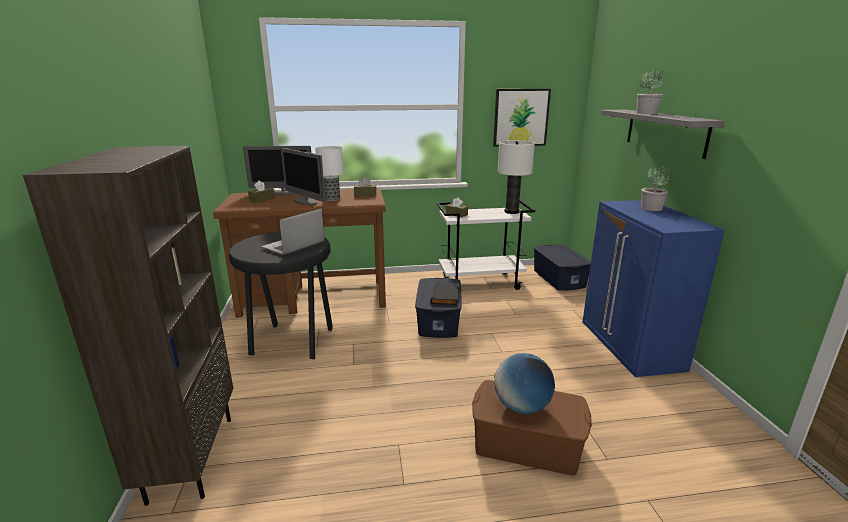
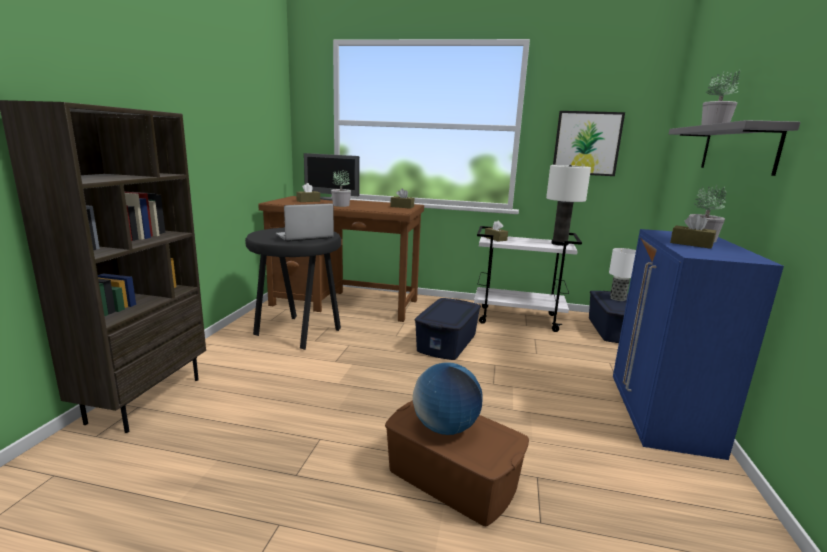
camera: 20 degrees right, 5 degrees down
(305, 201) = (341, 205): monitor -> potted plant
(332, 199) = (367, 206): table lamp -> table lamp (617, 298)
(446, 296) = (453, 315): black book -> none
(651, 215) = (691, 244): none -> brown tissue box

